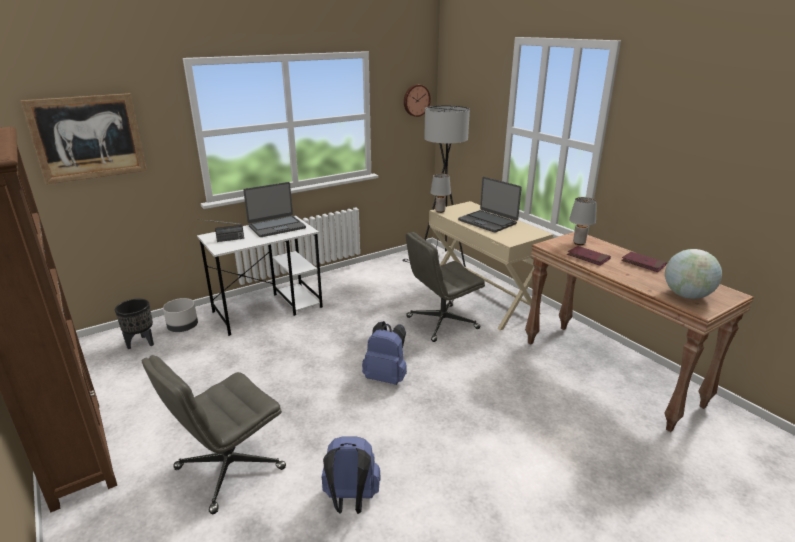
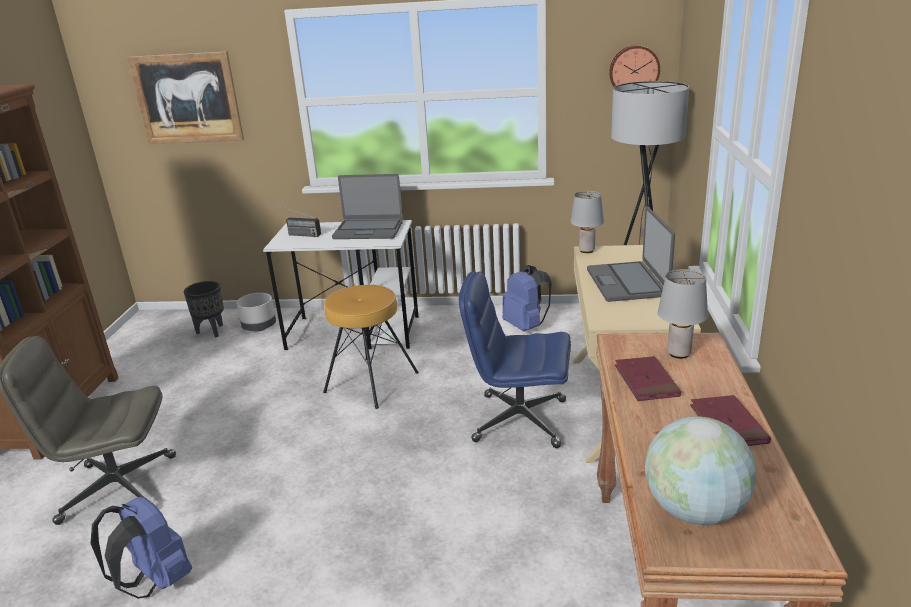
camera: 40 degrees right, 0 degrees up
(325, 333) = (371, 382): none -> brown stool
(386, 377) = (364, 462): blue backpack -> blue backpack (526, 326)
(441, 323) = (518, 420): grey office chair -> blue office chair

